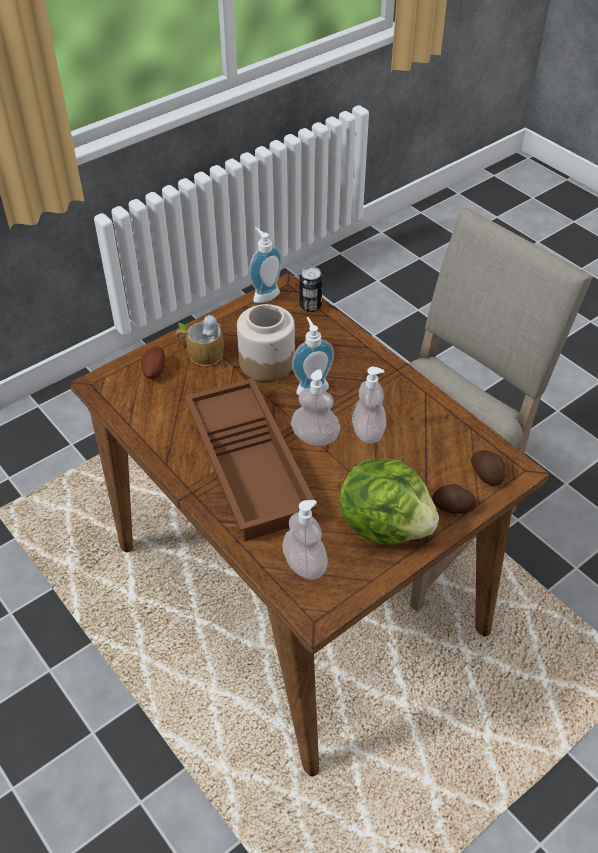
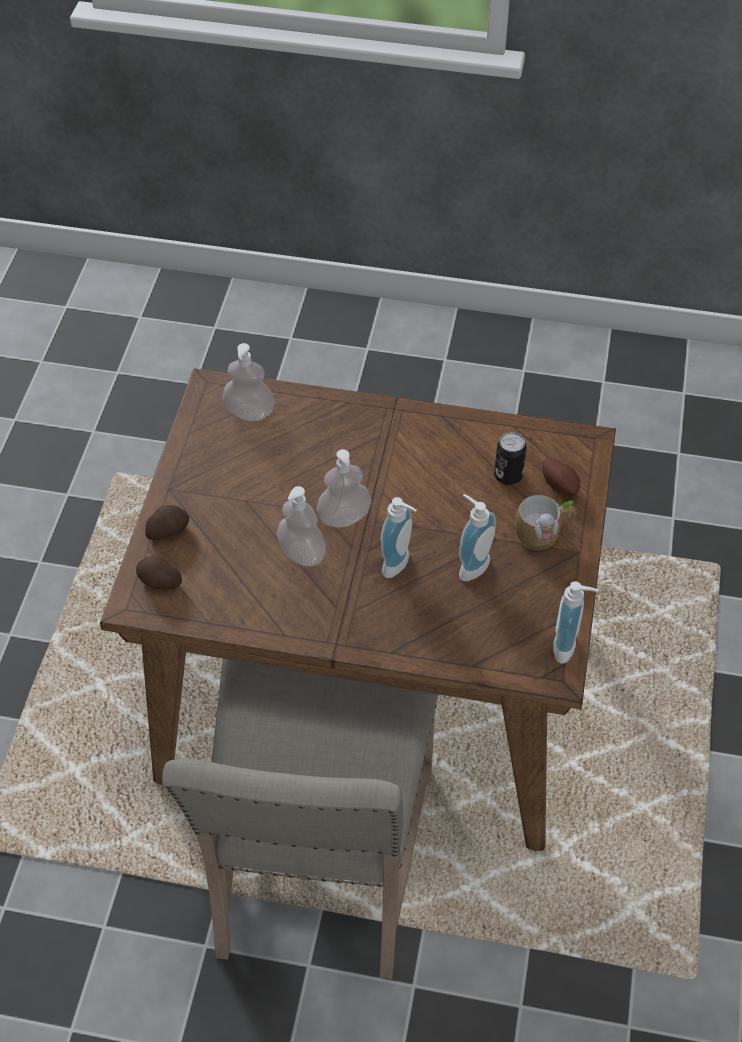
camera: 140 degrees right, 5 degrees up
(252, 465) = (371, 458): brown tray -> none
(267, 362) = (470, 565): jar -> soap dispenser
(310, 305) = (505, 666): can -> can (508, 475)
(385, 524) = (214, 480): lettuce -> none

